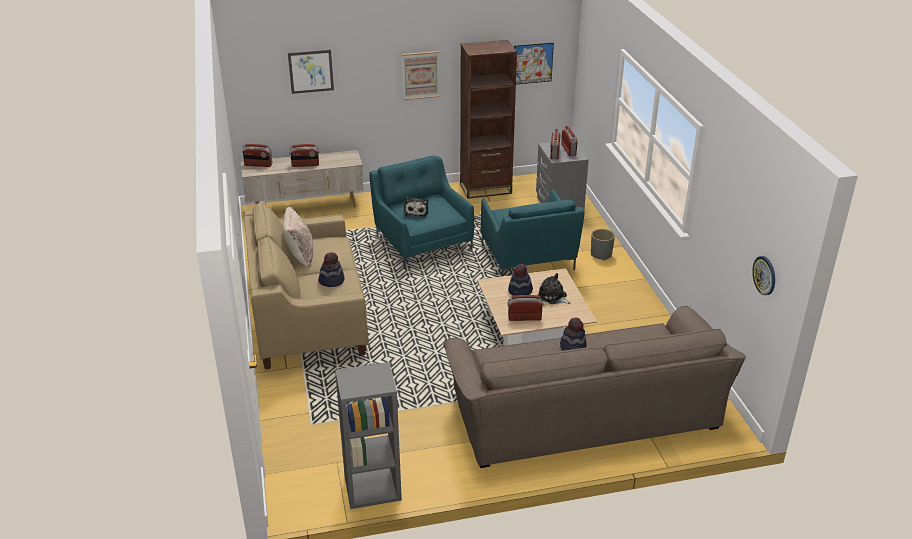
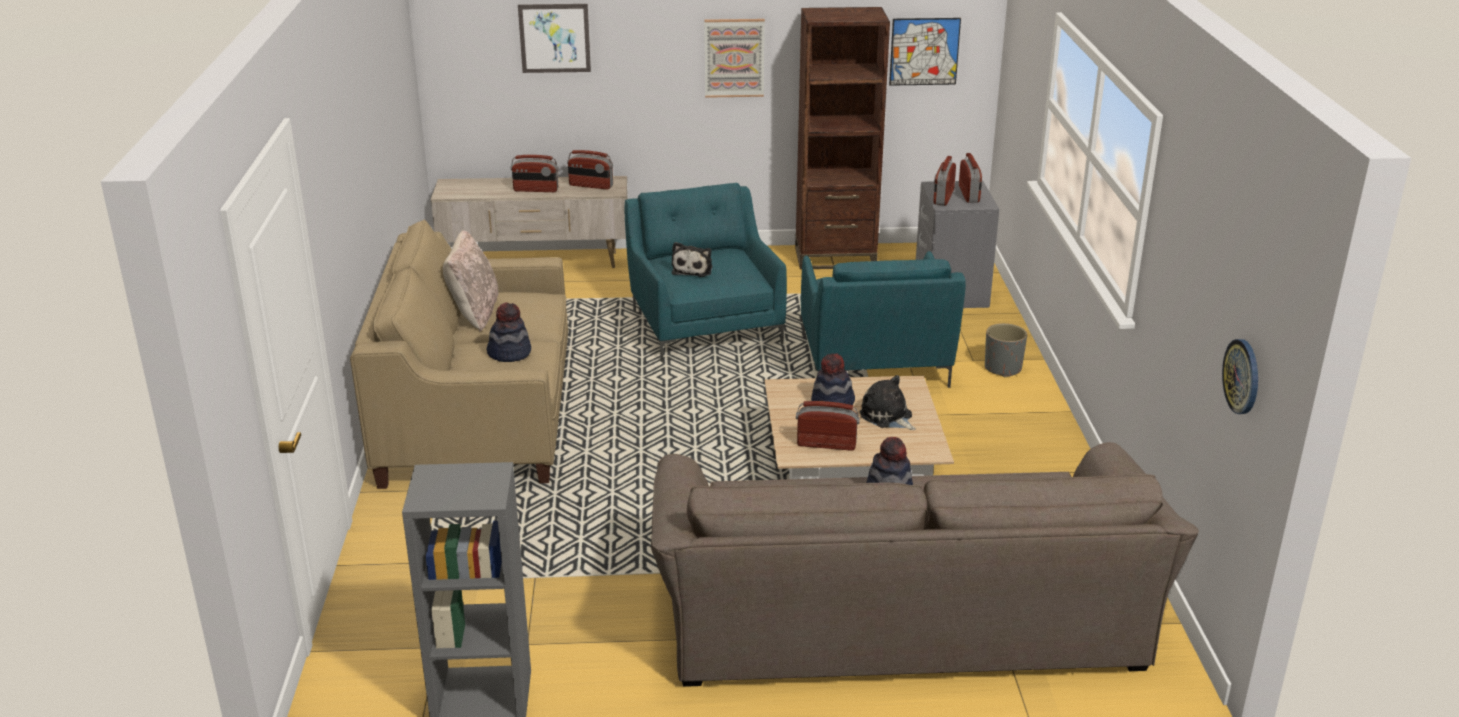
camera: 10 degrees right, 5 degrees down
(258, 165) = (463, 185): radio -> radio (591, 186)

